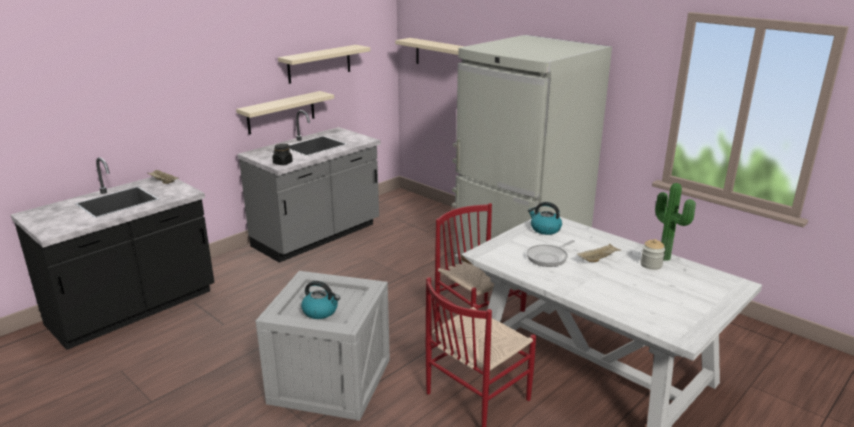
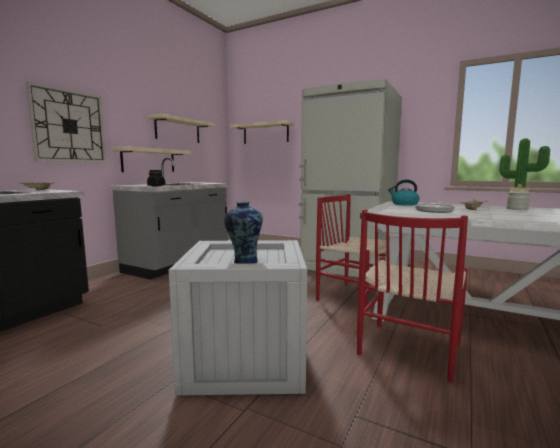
camera: 15 degrees left, 15 degrees down
(190, 99) = (69, 126): none -> wall clock
(321, 311) = (244, 261): kettle -> vase

